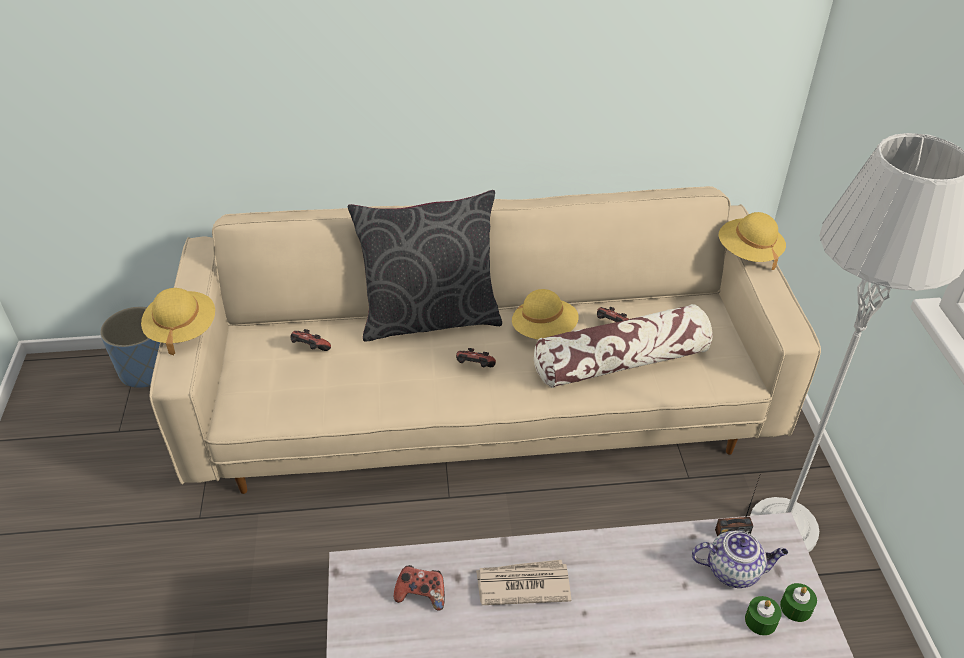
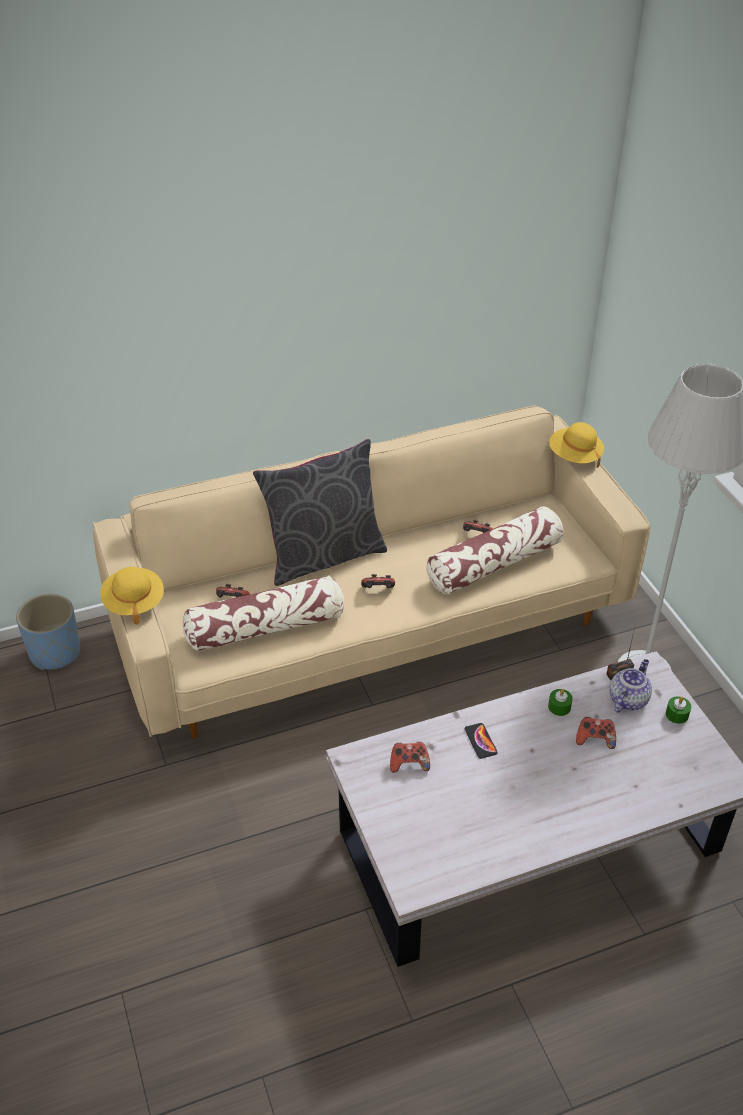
camera: 15 degrees left, 0 degrees up
(332, 386) = (266, 627): none -> pillow
(522, 584) = (480, 741): newspaper -> phone
(544, 330) = (423, 549): yellow hat -> none
(673, 617) = (595, 739): none -> game controller
(734, 570) = (628, 699): teapot -> teapot turned 45 degrees counterclockwise
(760, 621) = (655, 728): green candle -> green candle (559, 707)

